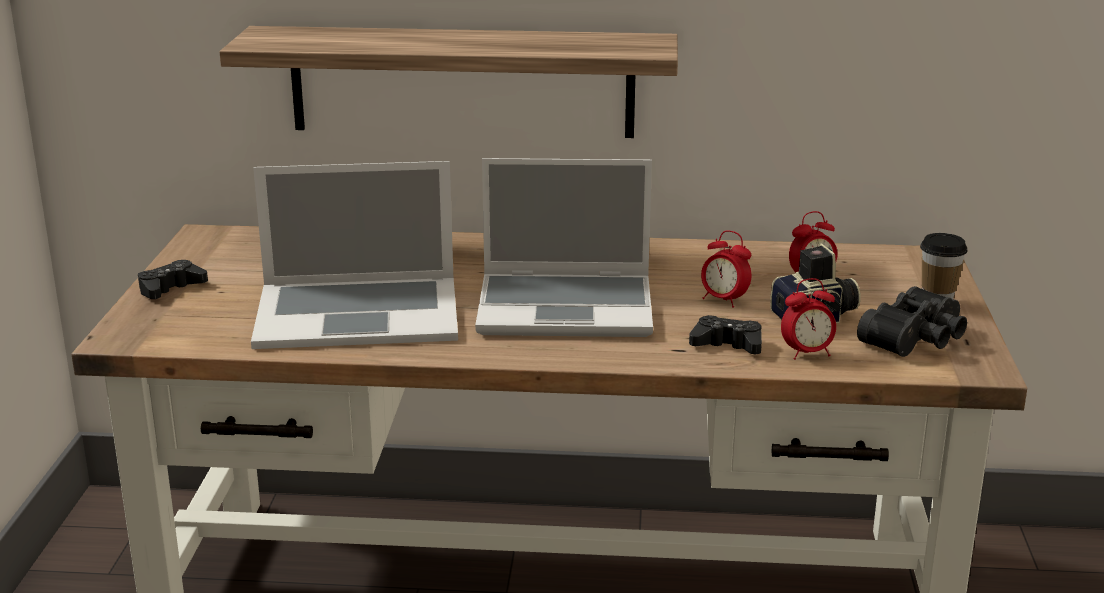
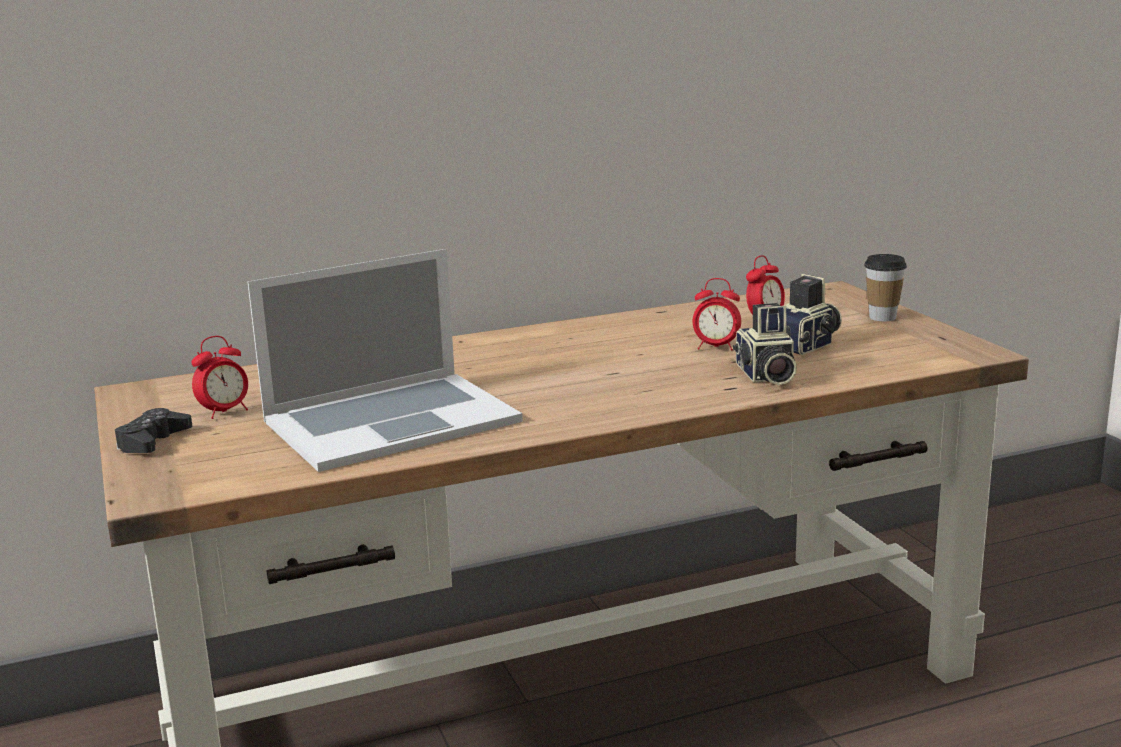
camera: 25 degrees left, 5 degrees down
(462, 82) = (393, 184): shelf -> none
(568, 308) = (589, 378): laptop -> none
(727, 344) = (765, 376): black game controller -> camera
(807, 353) = (837, 369): alarm clock -> alarm clock (225, 412)
(917, 340) = (905, 343): black binoculars -> none

